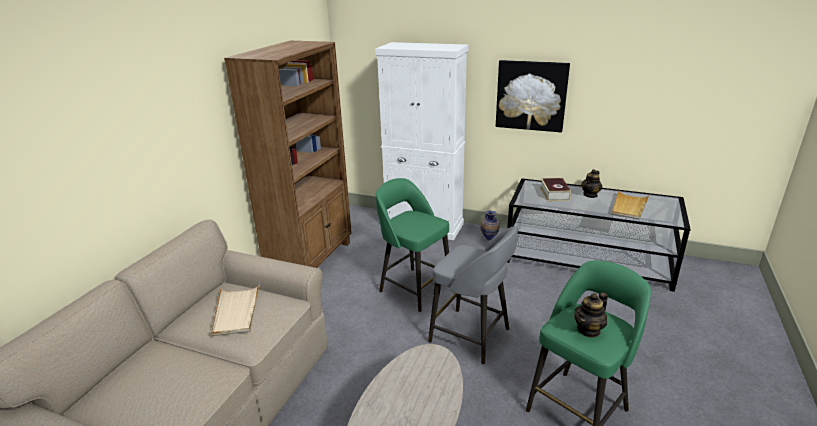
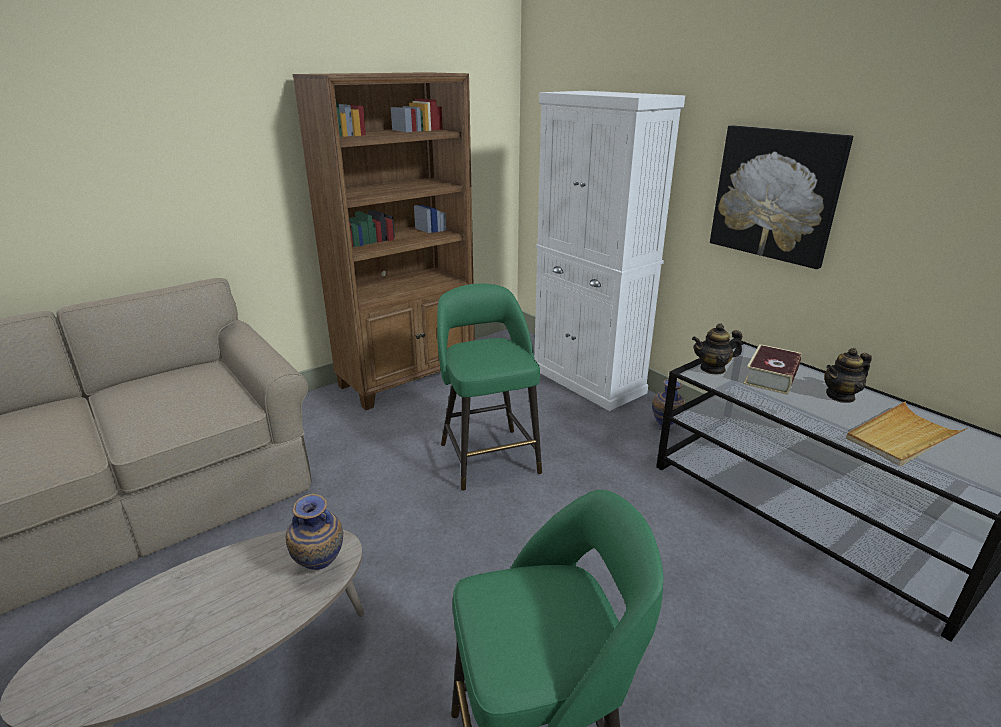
camera: 30 degrees right, 0 degrees up
(236, 312) = (172, 395): beige tray -> none
(439, 366) = (320, 569): none -> vase
(471, 336) = (494, 555): grey stool -> none
(588, 330) = (524, 622): teapot -> teapot (713, 369)

